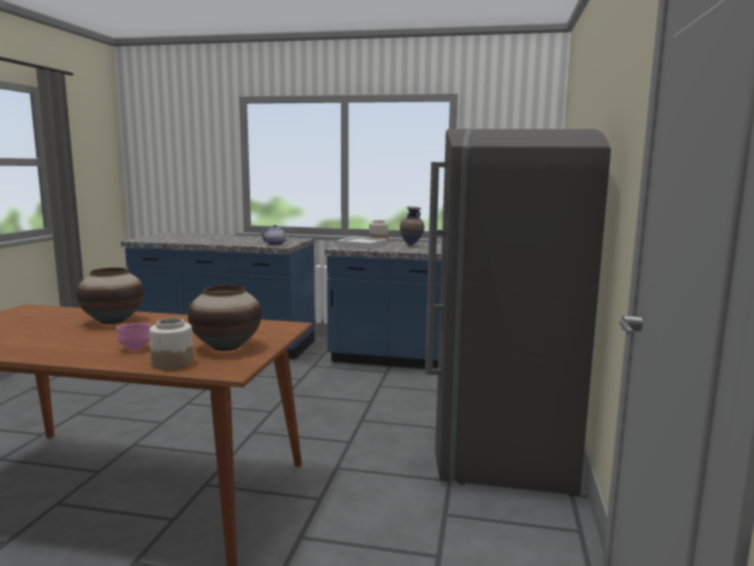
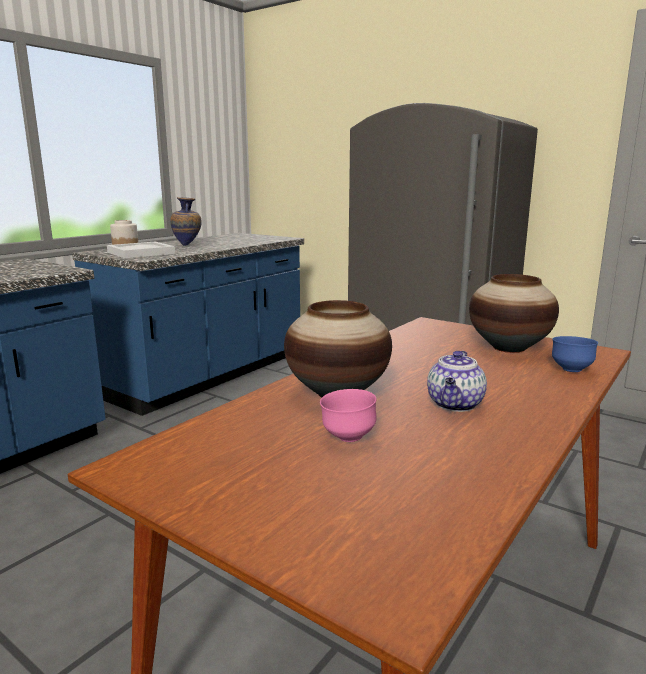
camera: 65 degrees left, 5 degrees up
(134, 348) = (504, 384): pink bowl -> pink bowl (347, 438)
(172, 363) = (571, 370): jar -> blue bowl
(275, 244) = (44, 271): teapot -> teapot (455, 405)

